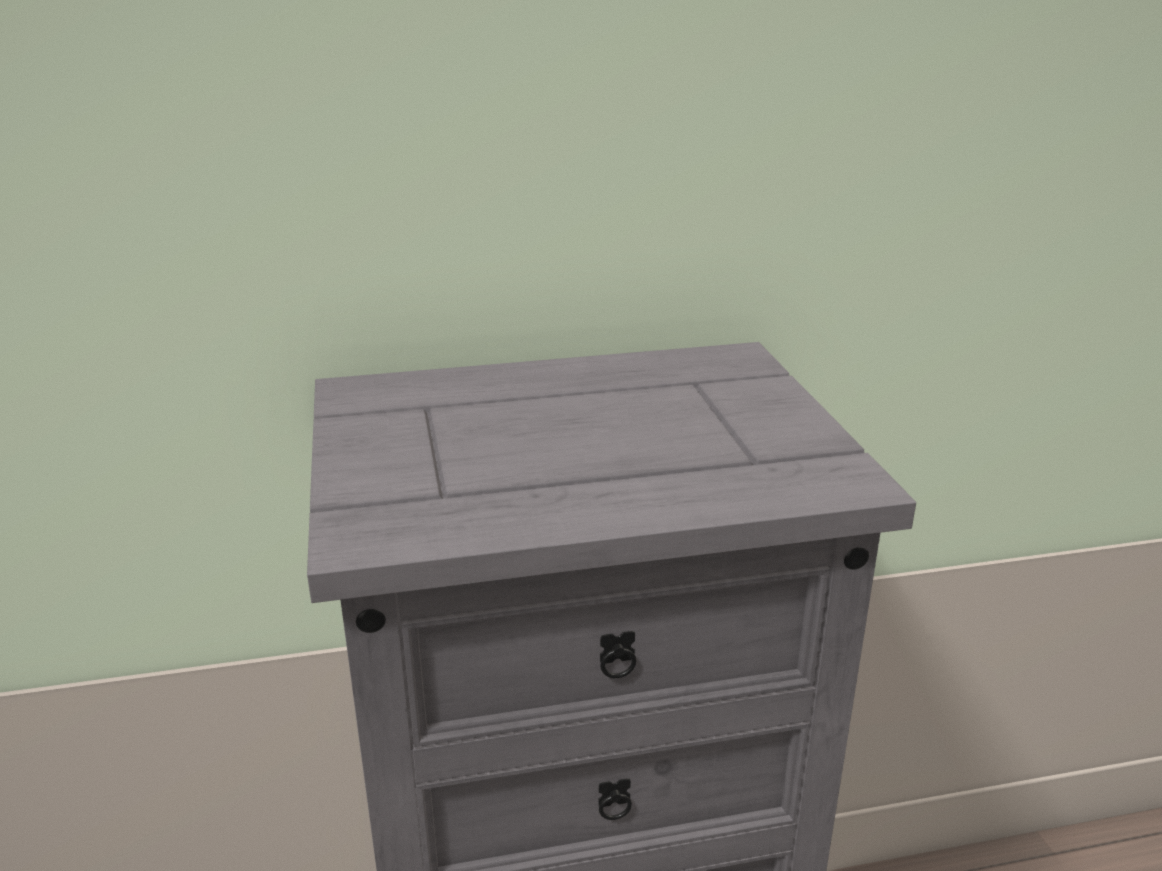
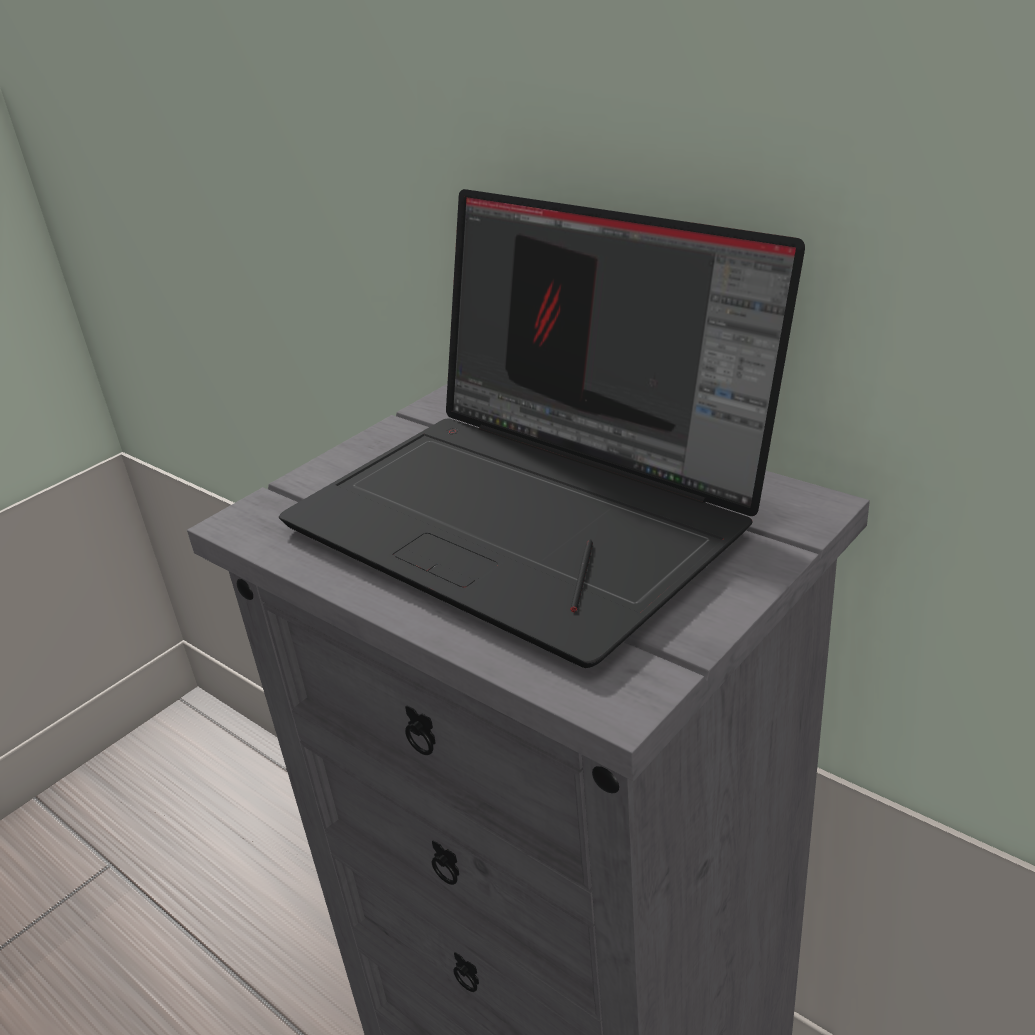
camera: 55 degrees right, 5 degrees up
(597, 425) = (539, 514): none -> laptop

